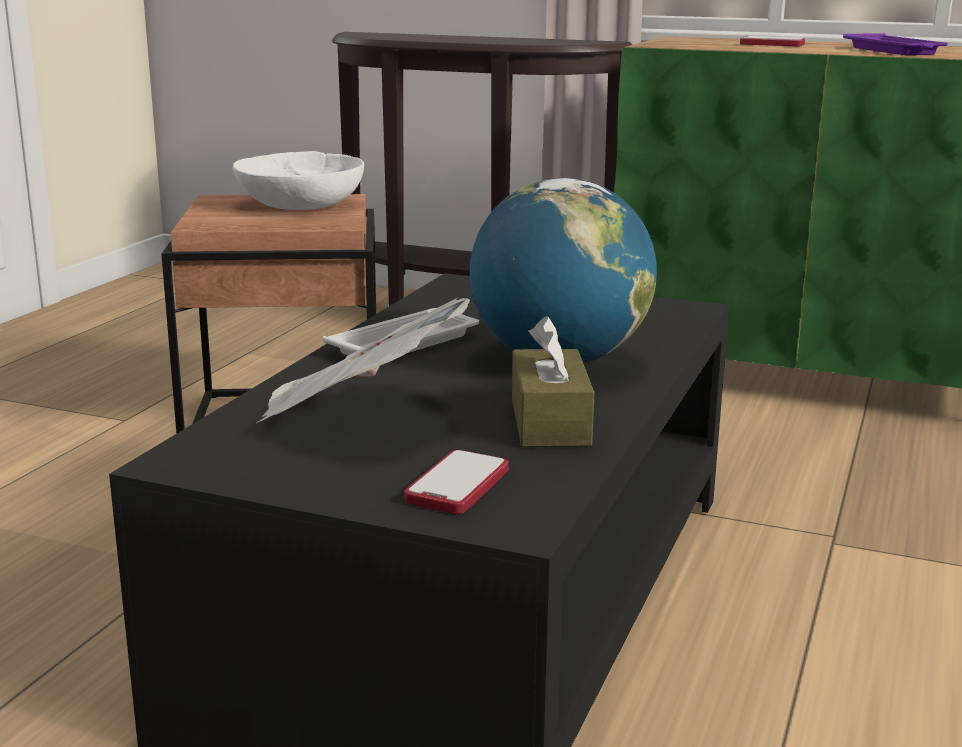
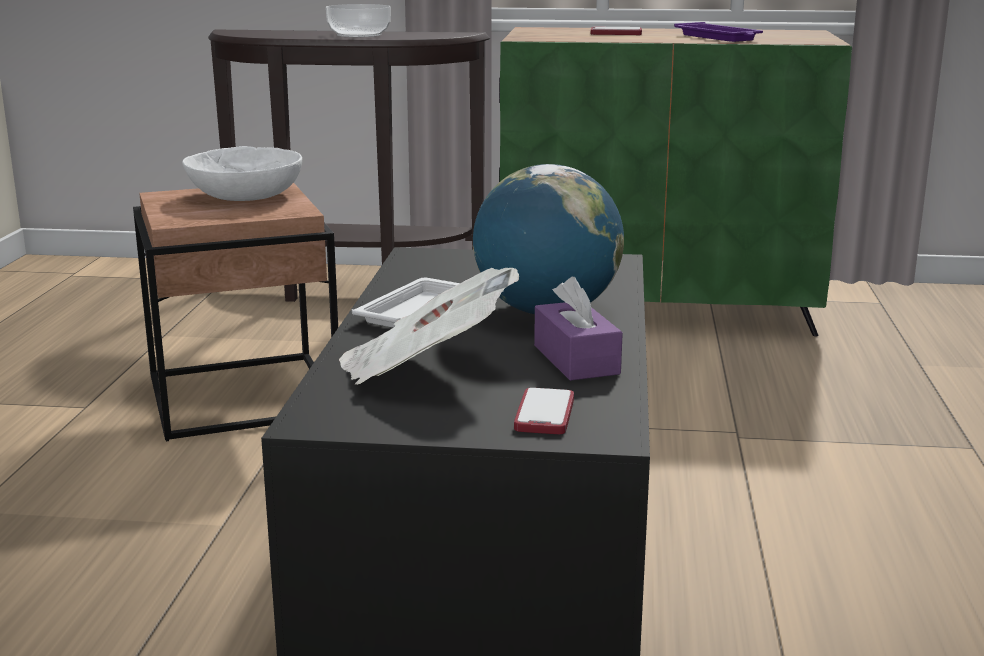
camera: 15 degrees left, 0 degrees up
(484, 39) = (359, 34): none -> bowl
(550, 422) = (576, 359): brown tissue box -> purple tissue box

